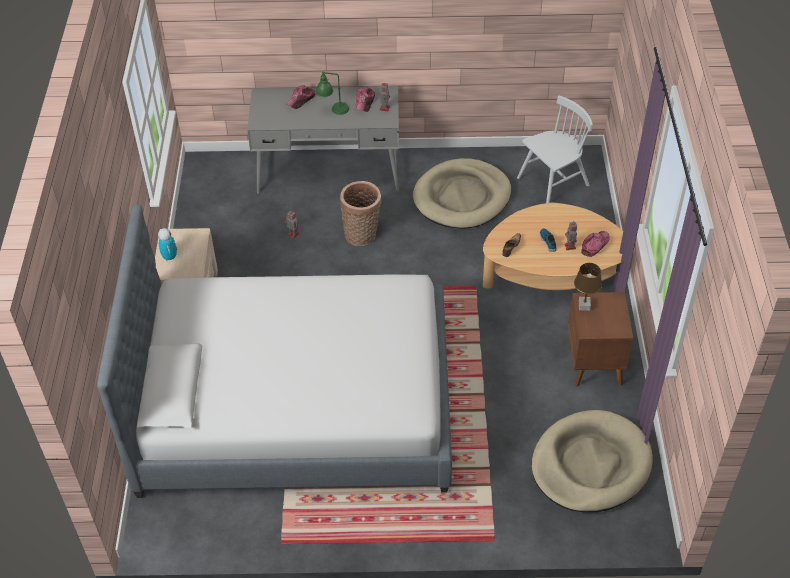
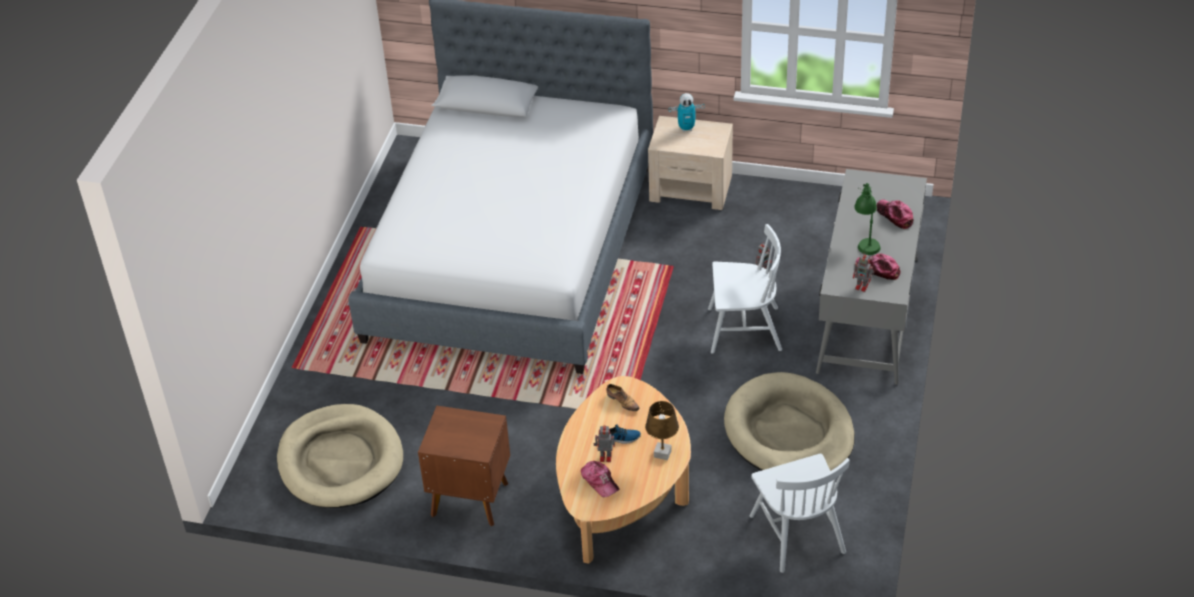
camera: 105 degrees right, 5 degrees down
(362, 235) = (744, 330): basket -> white chair
(584, 306) = (481, 420): brown table lamp -> brown table lamp (662, 454)

